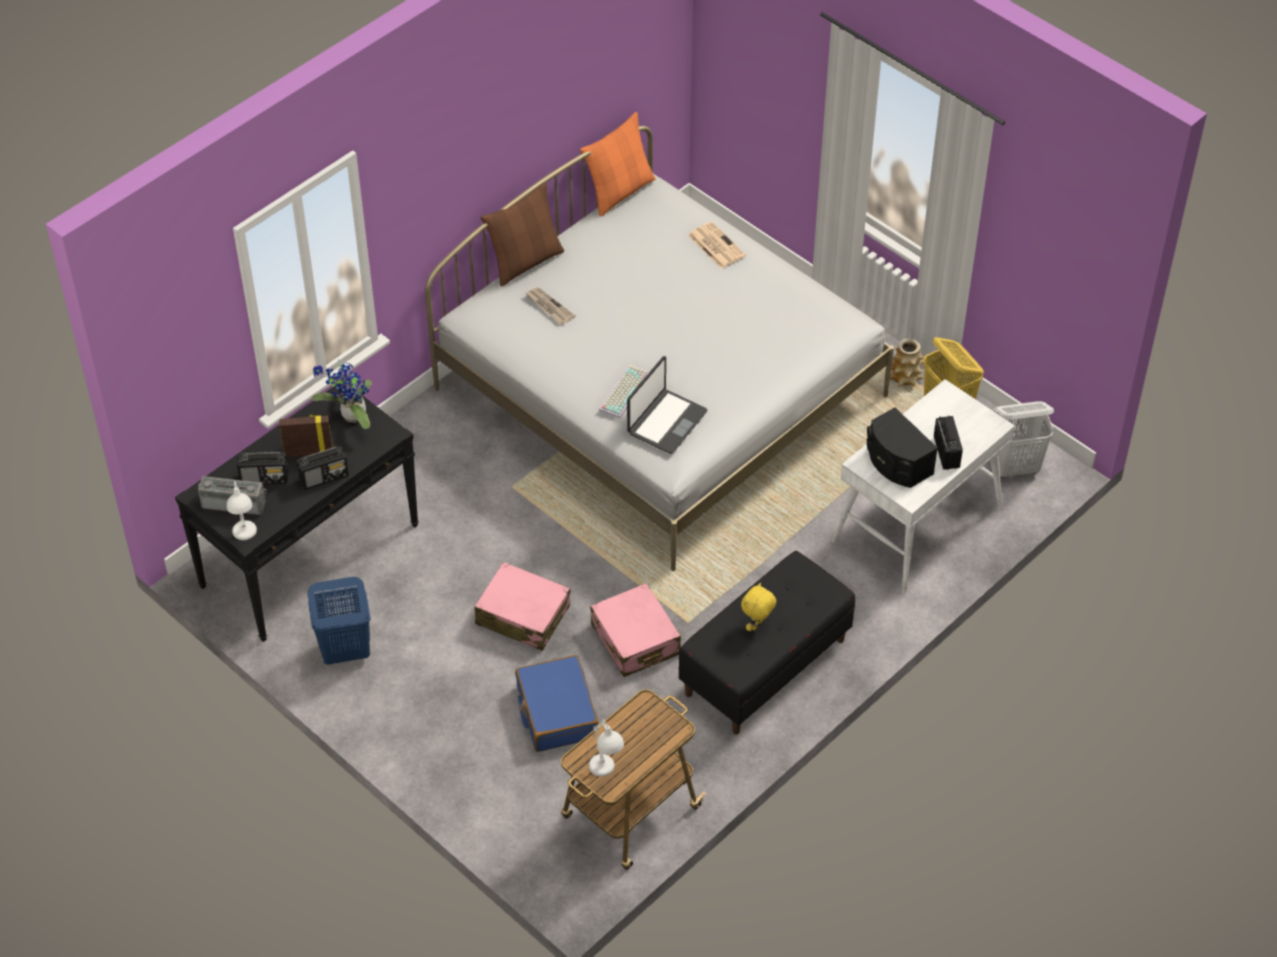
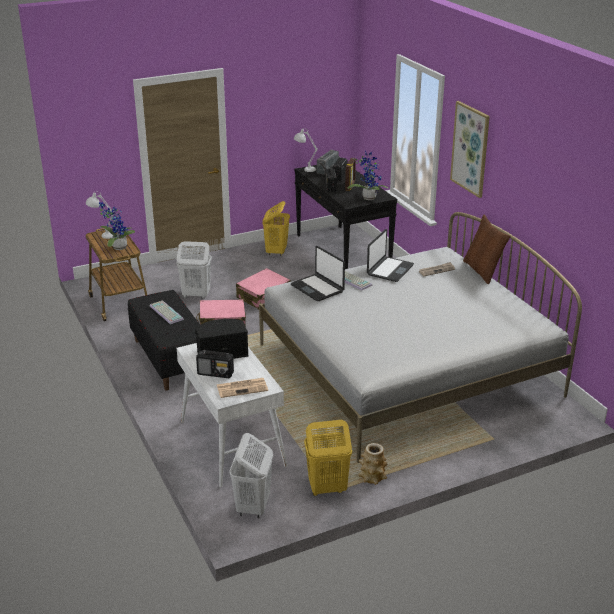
camera: 110 degrees right, 20 degrees down
(345, 652) = (276, 251): blue laundry basket -> yellow laundry basket
(433, 177) = (470, 149): none -> picture
(556, 712) = (196, 295): blue suitcase -> white laundry basket
(571, 357) = (389, 270): none -> laptop
(619, 192) = (543, 313): orange pillow -> none
(639, 730) = (117, 247): none -> potted plant
(715, 245) = (471, 334): newspaper -> newspaper (242, 388)
(757, 625) = (165, 313): yellow plush toy -> keyboard

